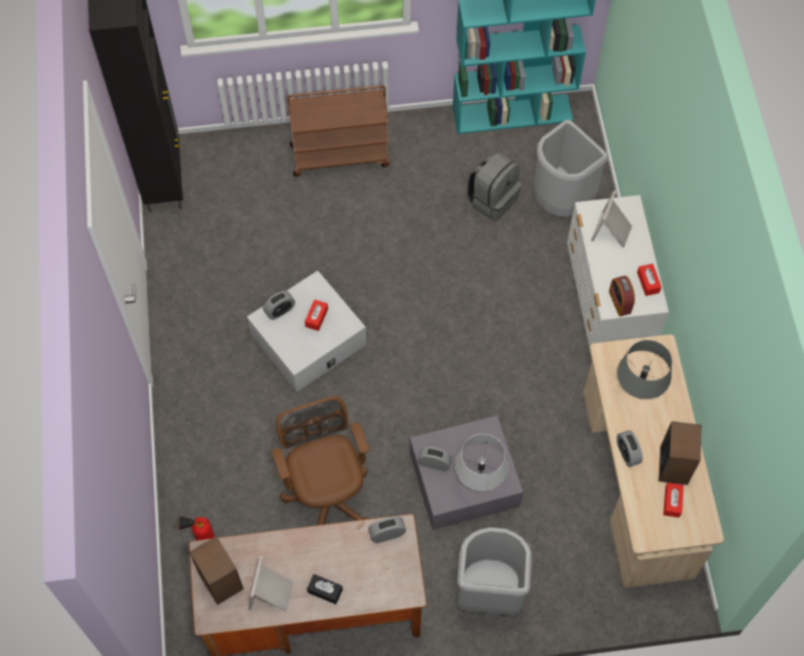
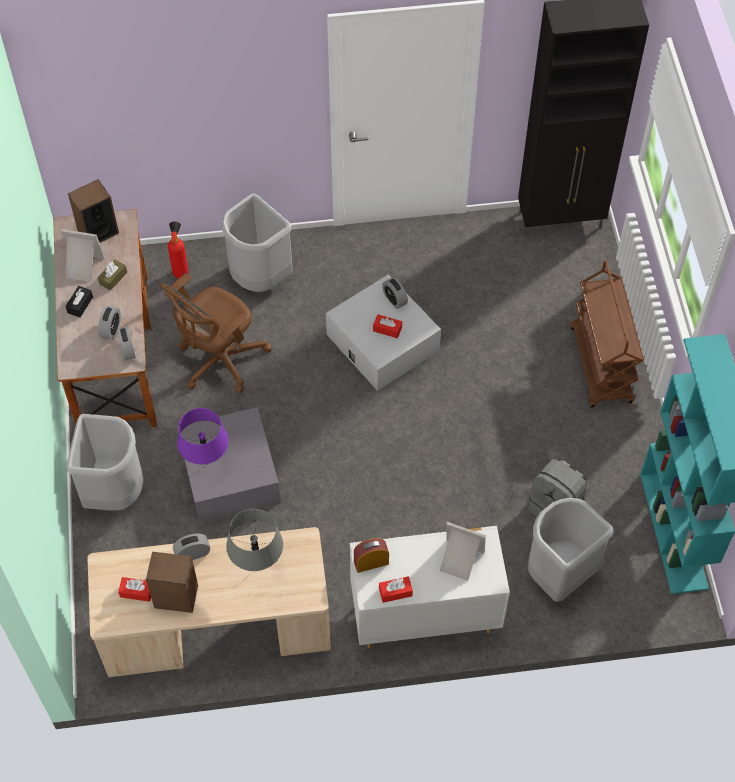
camera: 90 degrees right, 5 degrees down
(219, 460) = (259, 278): none -> grey trash can
(289, 558) = (113, 278): none -> brown tissue box
(327, 497) = (219, 362): brown office chair -> brown office chair turned 150 degrees clockwise
(434, 463) = (229, 427): alarm clock -> alarm clock (111, 329)
(479, 483) = (207, 465): grey table lamp -> purple table lamp

